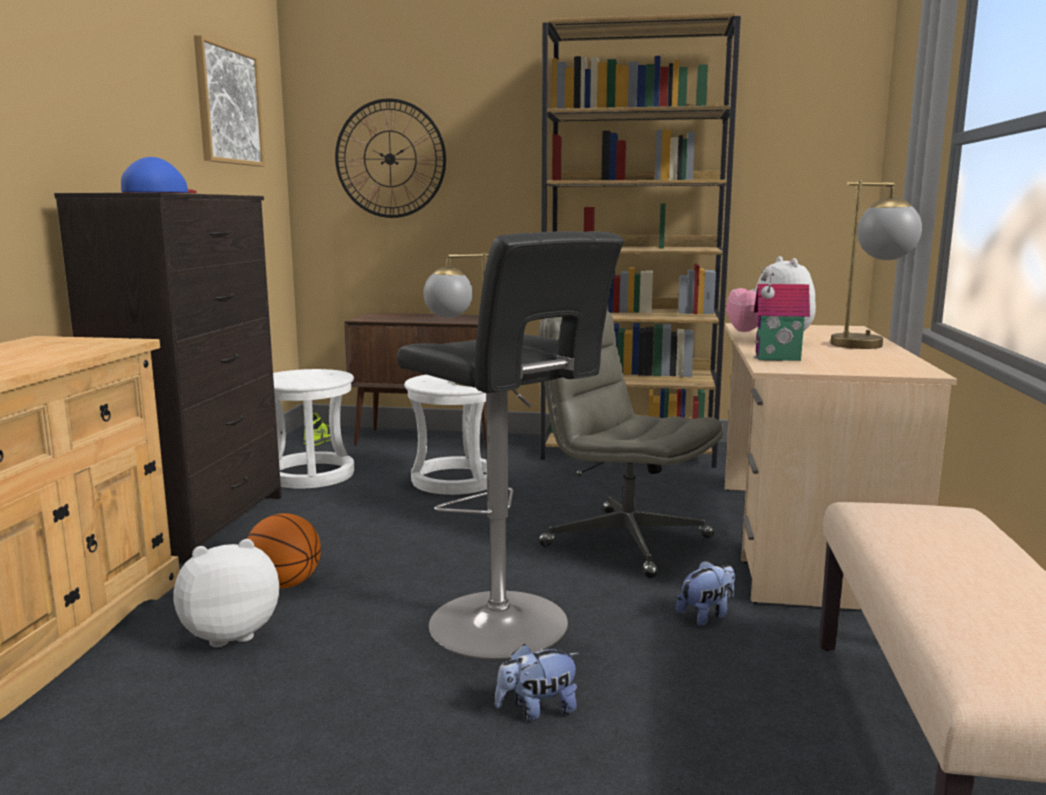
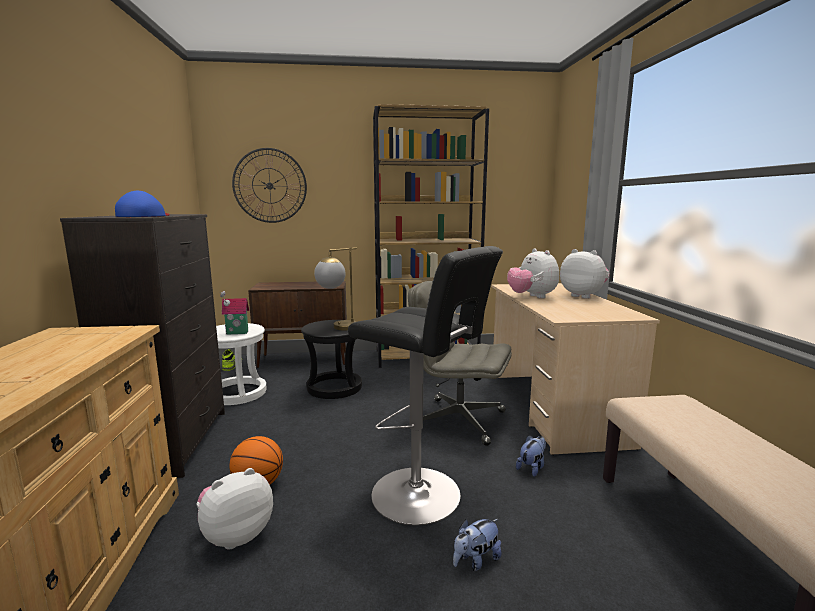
camera: 15 degrees left, 0 degrees up
(228, 106) = (164, 150): picture -> none
(455, 480) = (334, 387): white stool -> black stool
(778, 359) = (554, 311): toy house -> toy house (236, 333)
(868, 343) = (583, 296): table lamp -> plush toy

